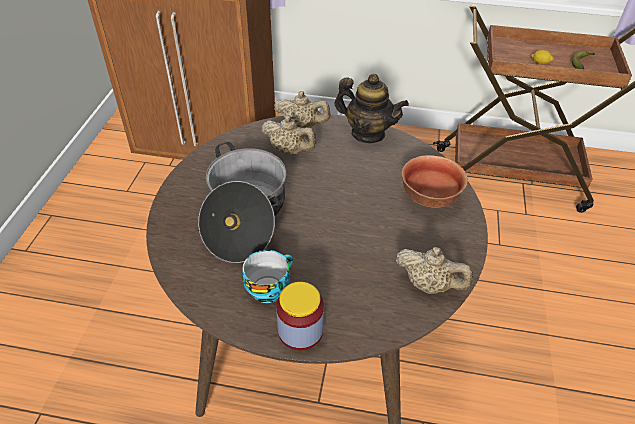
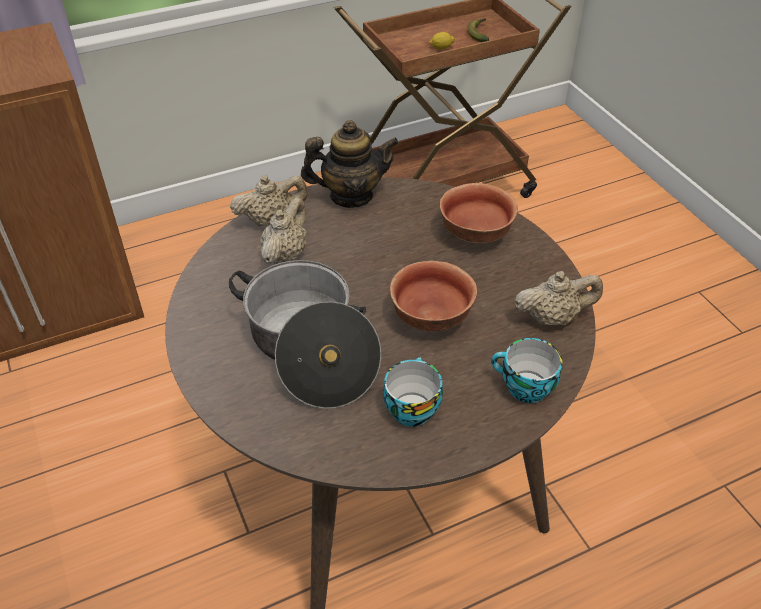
camera: 35 degrees left, 0 degrees up
(289, 151) = (285, 254): beige teapot -> beige teapot turned 60 degrees counterclockwise
(300, 331) = (483, 429): jar -> none
(341, 237) = (430, 316): none -> bowl
(357, 321) = (524, 388): none -> cup

